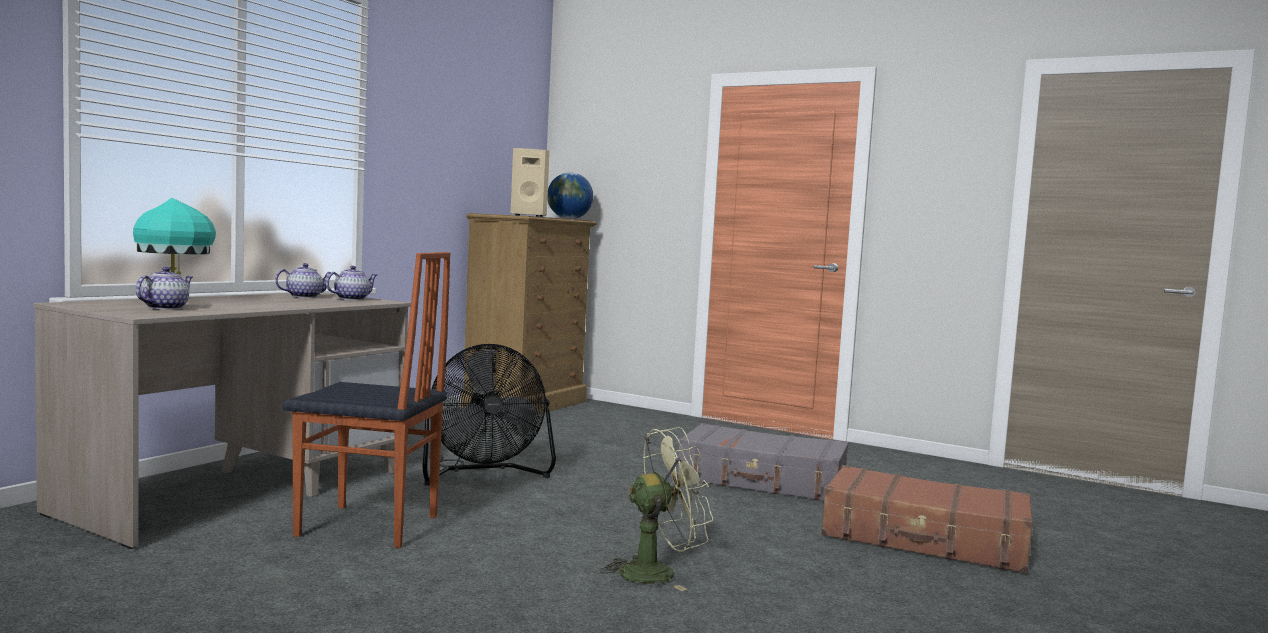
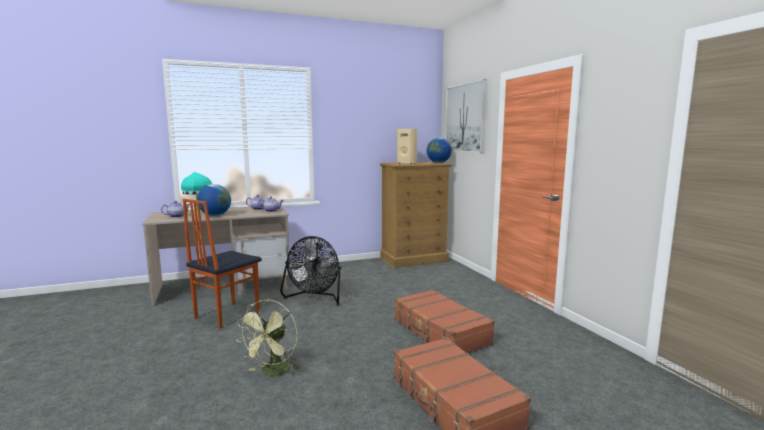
camera: 40 degrees right, 5 degrees up
(260, 306) = (215, 215): none -> globe
(368, 527) = (226, 315): chair -> chair turned 75 degrees clockwise
(620, 142) = (465, 118): none -> picture
(658, 572) = (273, 373): green fan -> green fan turned 90 degrees clockwise
(762, 481) = (440, 332): grey suitcase -> brown suitcase

